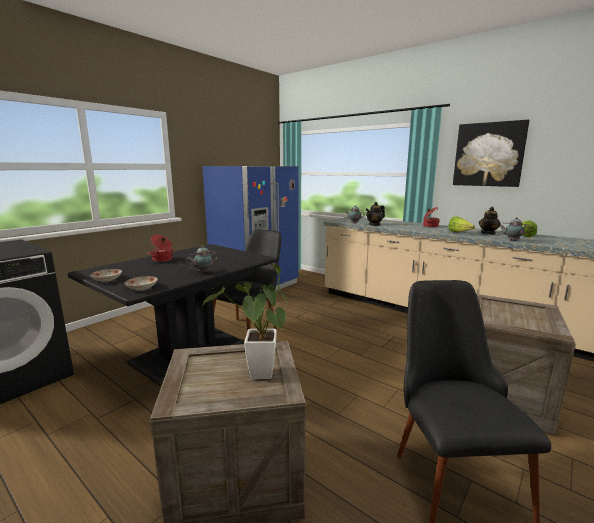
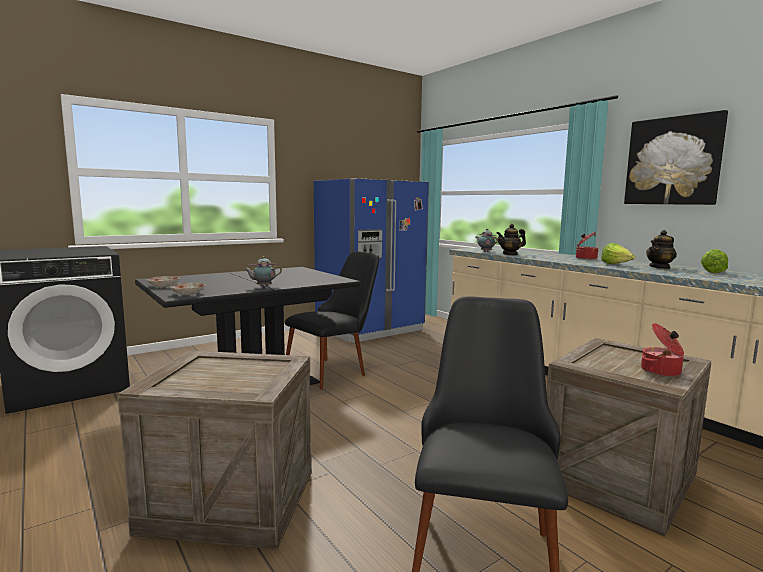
camera: 15 degrees right, 5 degrees down
(162, 260) = (235, 275): cooking pot -> cooking pot (661, 372)
(261, 377) = (250, 380): potted plant -> none
(512, 240) = (680, 275): teapot -> none

